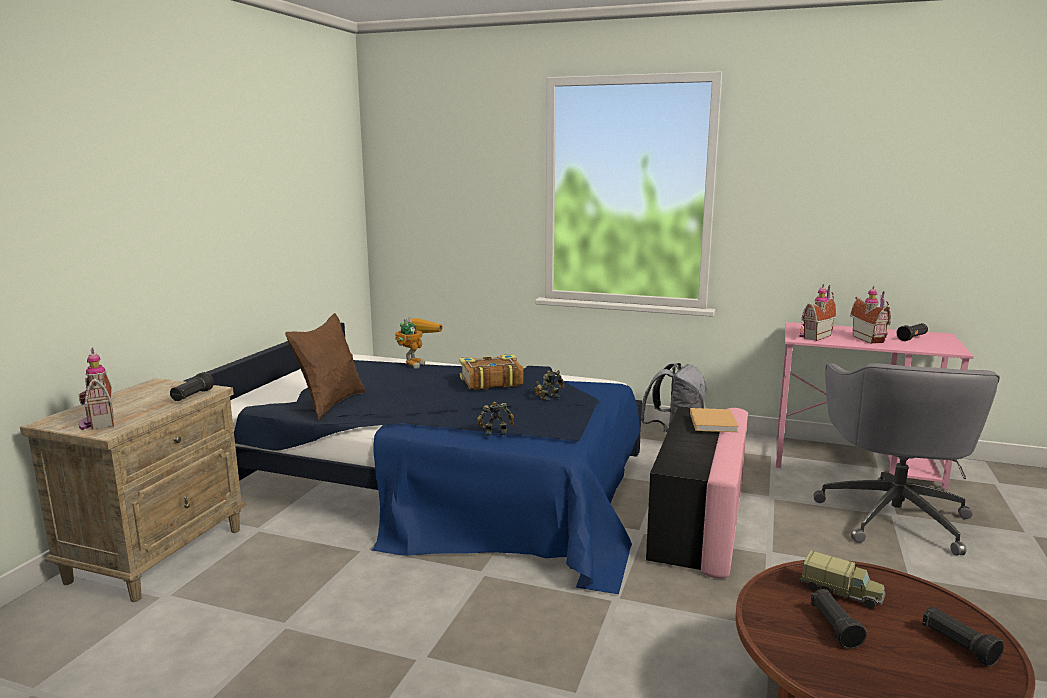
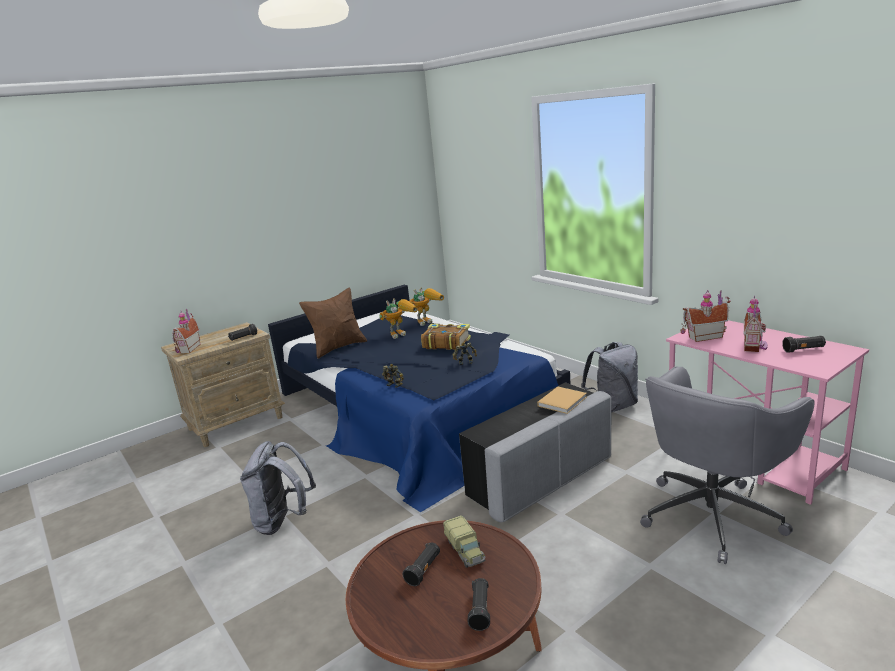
camera: 35 degrees right, 5 degrees up
(402, 378) = (401, 333): none -> toy robot
(434, 665) = (283, 521): none -> grey backpack
(698, 522) = (540, 477): pink ottoman -> grey ottoman

